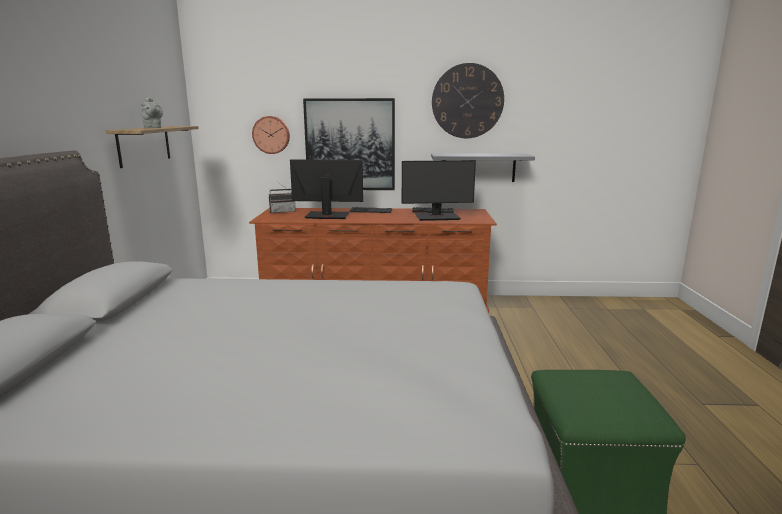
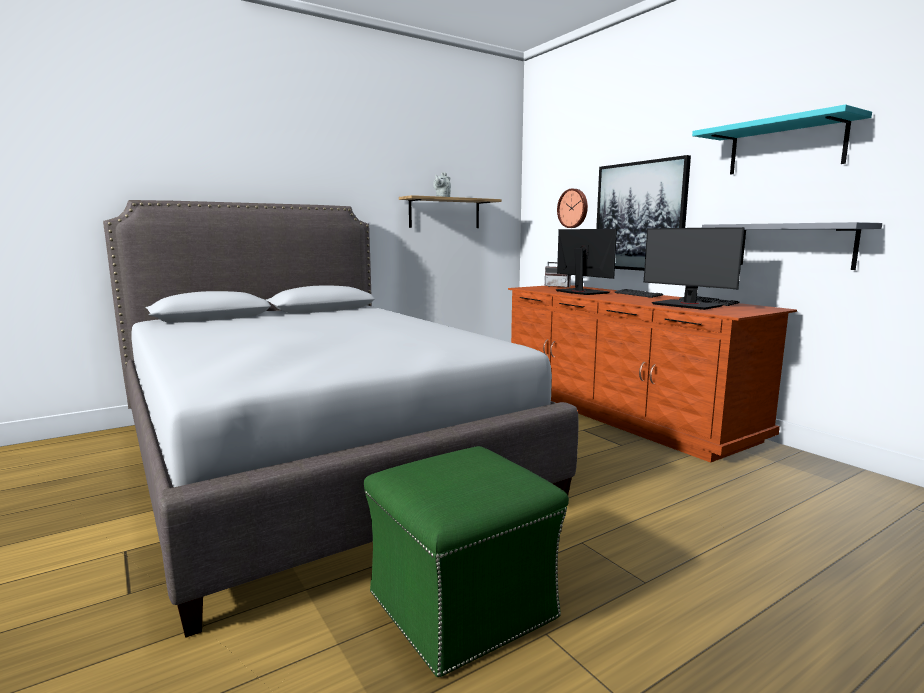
camera: 55 degrees right, 5 degrees down
(467, 101) = (785, 147): wall clock -> turquoise shelf

